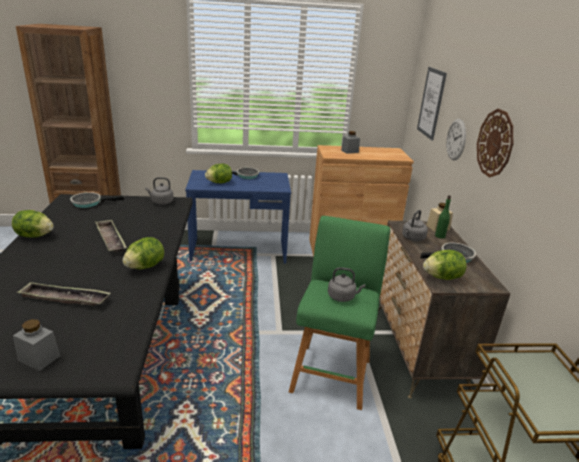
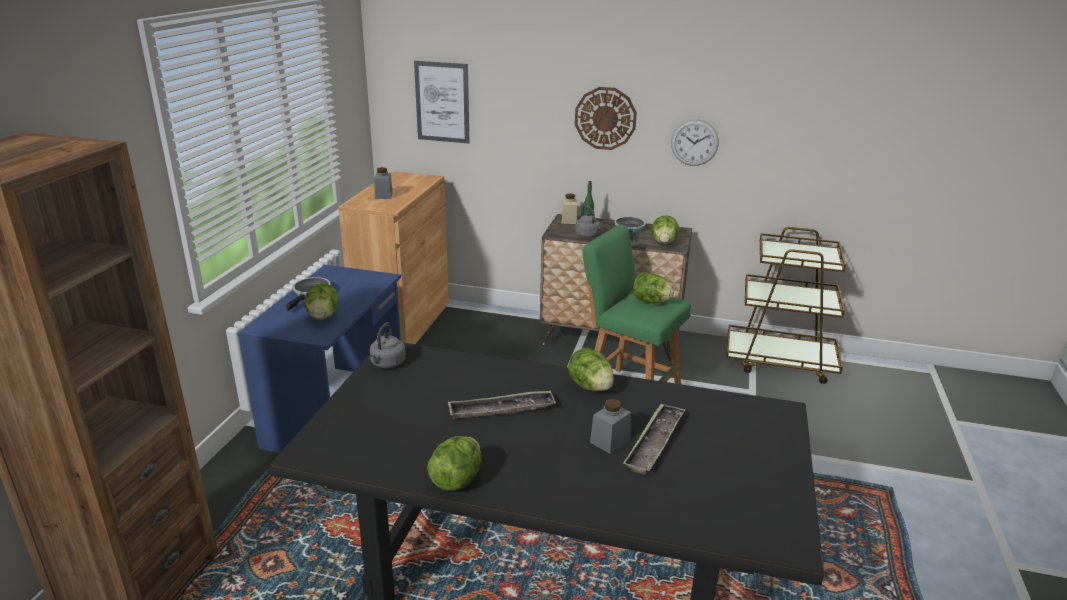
camera: 70 degrees left, 0 degrees up
(39, 358) = (767, 454): grey jar -> grey jar (610, 441)
(89, 203) = (344, 429): frying pan -> none
(342, 297) = (650, 301): grey kettle -> lettuce
(456, 139) = (526, 130): wall clock -> wall clock (694, 142)

